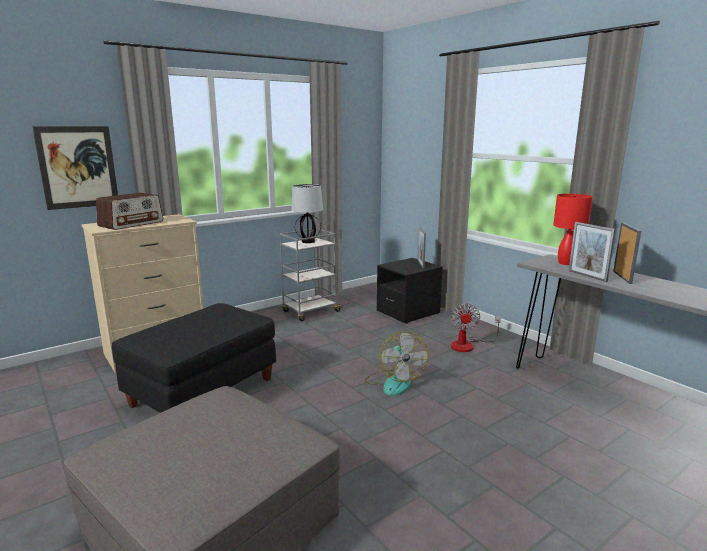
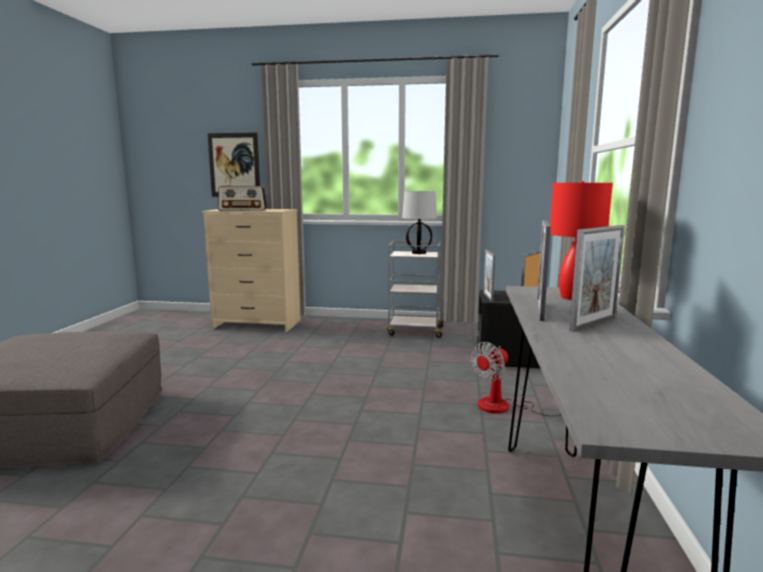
camera: 45 degrees right, 5 degrees down
(204, 392) = (222, 356): black ottoman -> none
(394, 382) = (351, 405): fan -> none
(398, 269) = (488, 297): none -> picture frame

